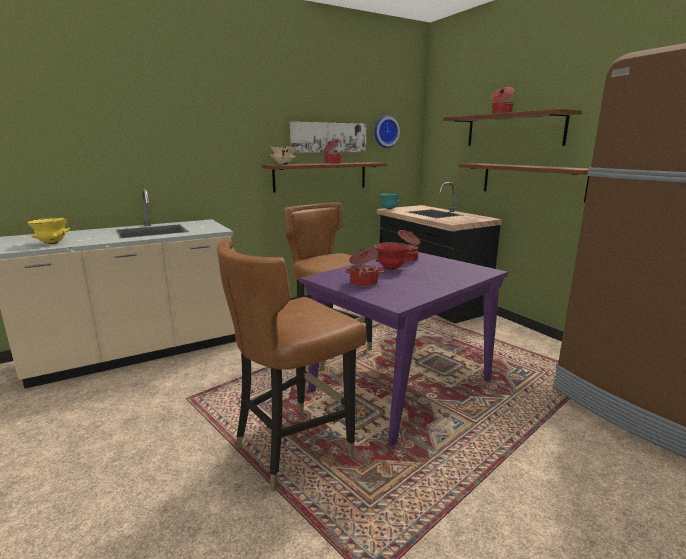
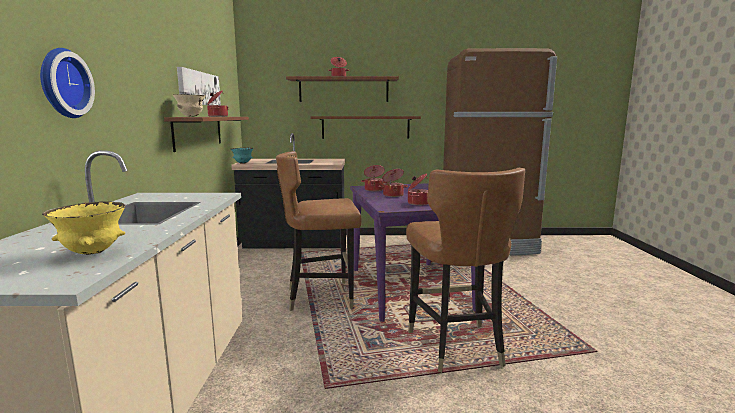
camera: 60 degrees left, 5 degrees down
(385, 131) = (224, 86): wall clock -> wall clock (62, 83)
(391, 269) = (393, 195): red bowl -> cooking pot

